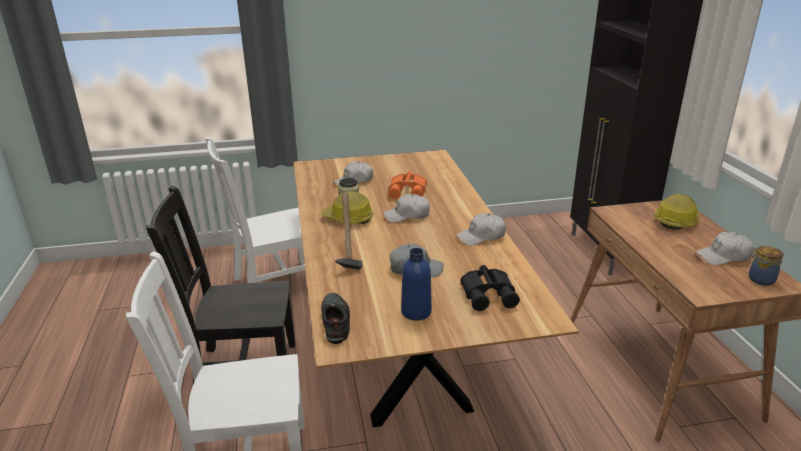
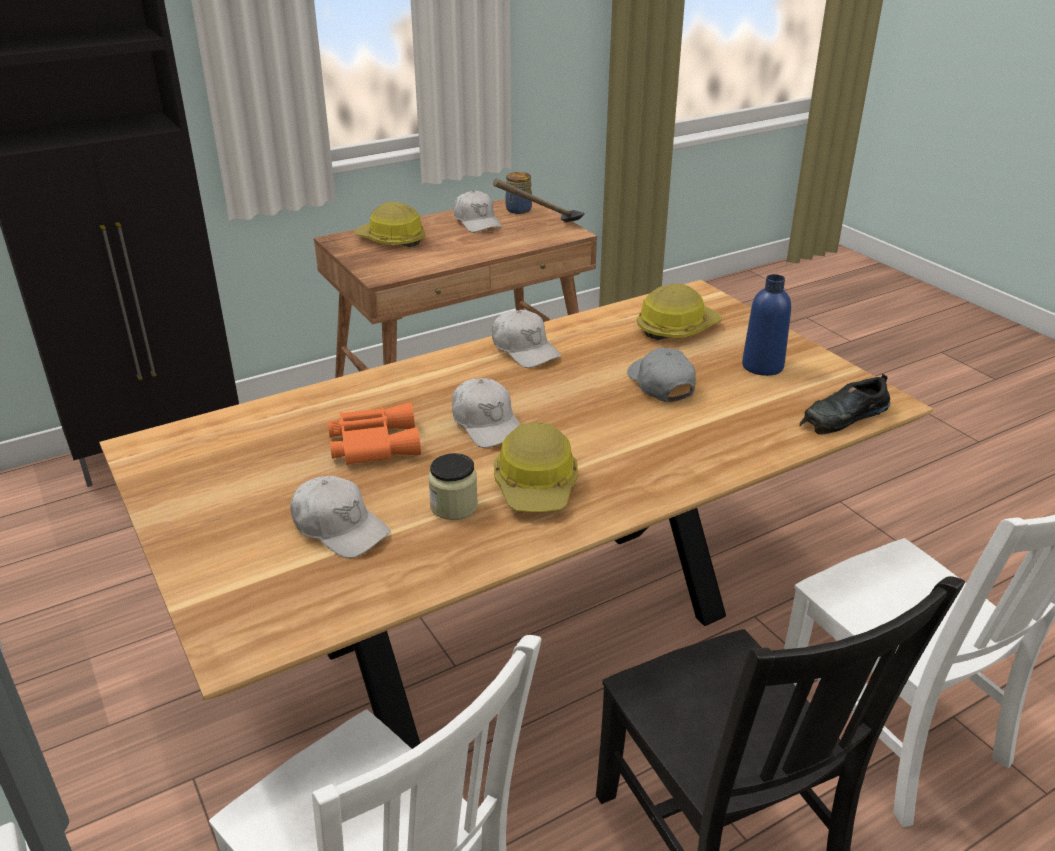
camera: 110 degrees left, 5 degrees up
(347, 255) = (671, 450): hammer -> hammer (541, 231)
(489, 294) = (676, 328): black binoculars -> hard hat

